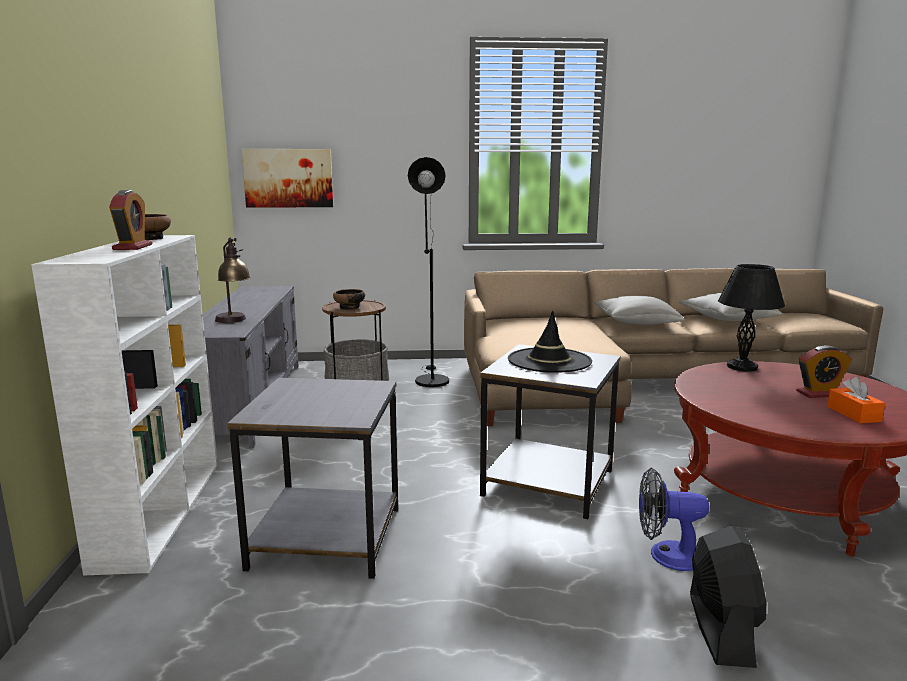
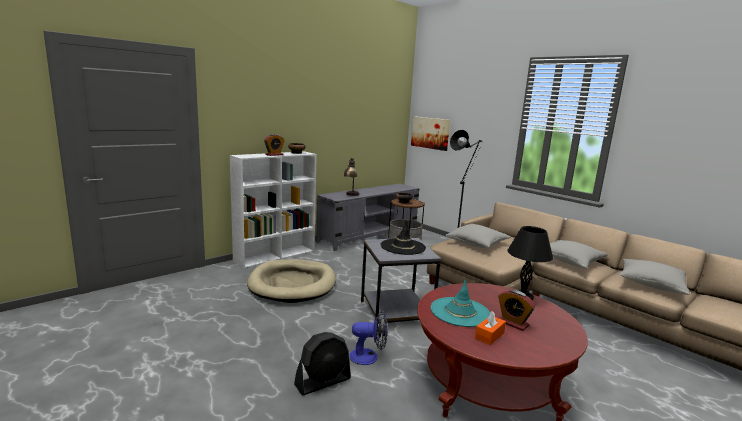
camera: 50 degrees right, 0 degrees up
(325, 536) = (292, 284): grey side table -> beige dog bed
(531, 336) = (477, 244): none -> grey pillow
(667, 555) = (369, 357): fan -> fan turned 120 degrees clockwise
(774, 407) = (460, 312): none -> turquoise hat

